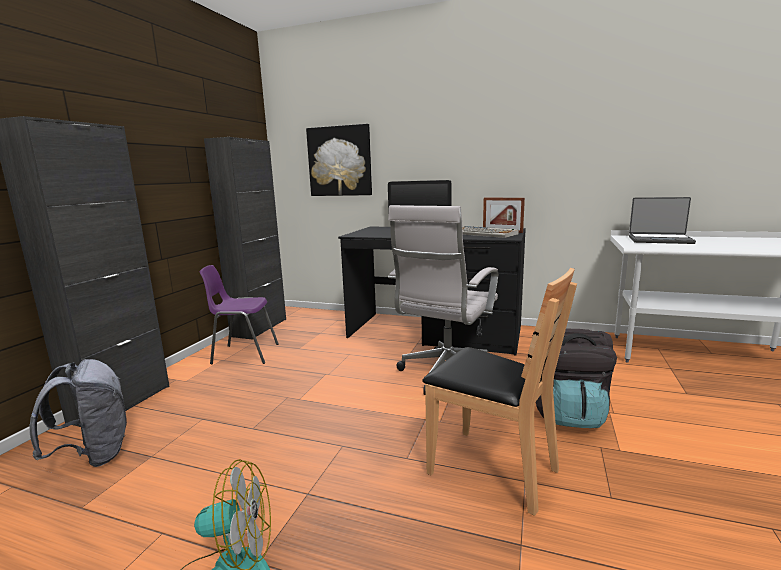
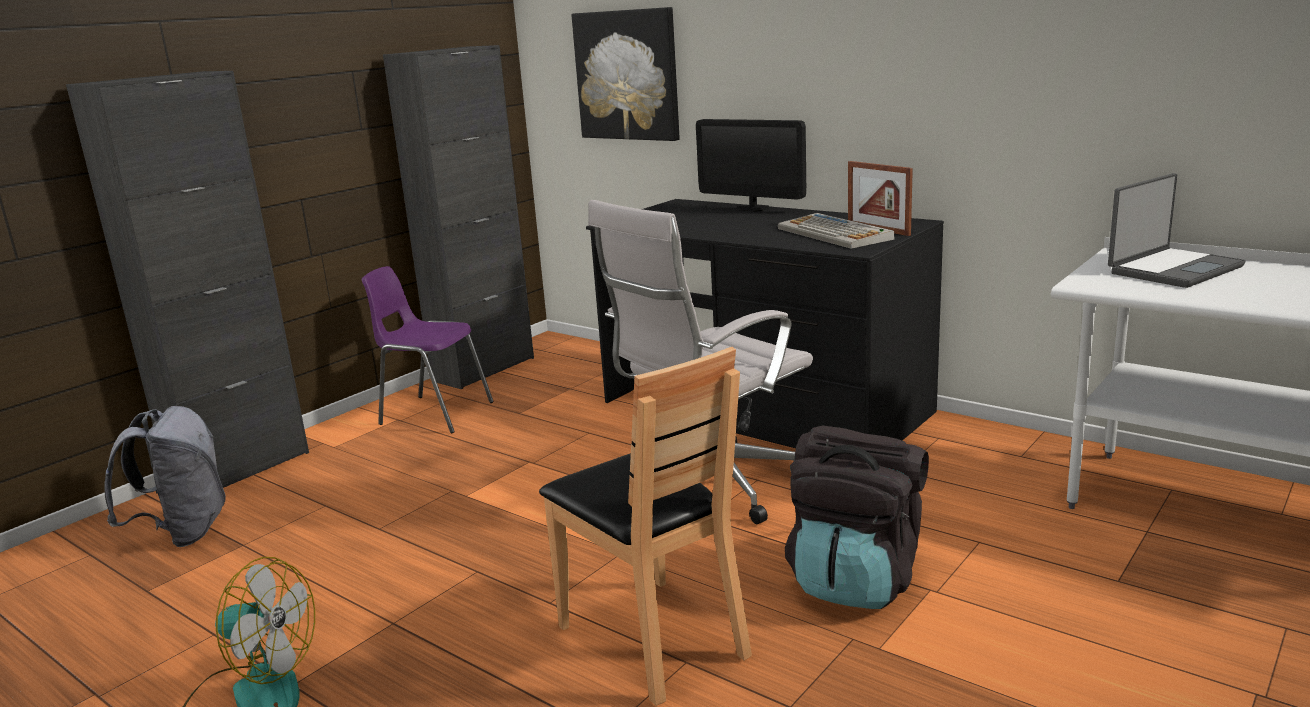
camera: 20 degrees right, 5 degrees up
(659, 240) = (1172, 269): laptop -> laptop turned 75 degrees counterclockwise

